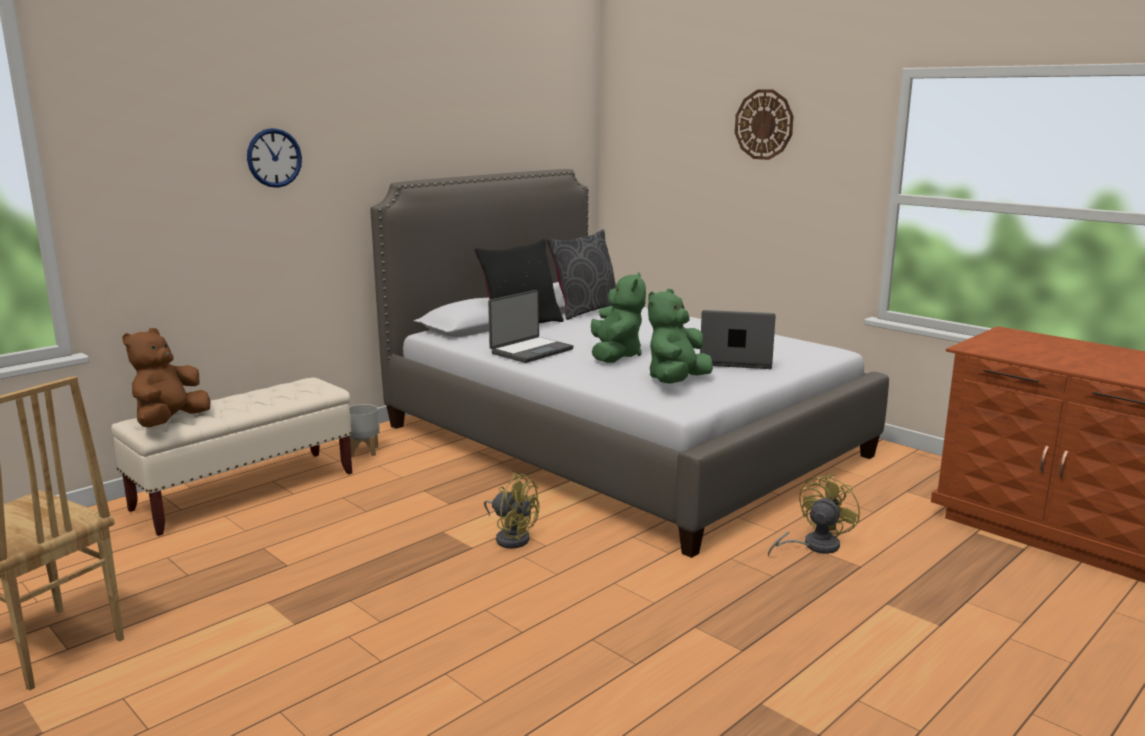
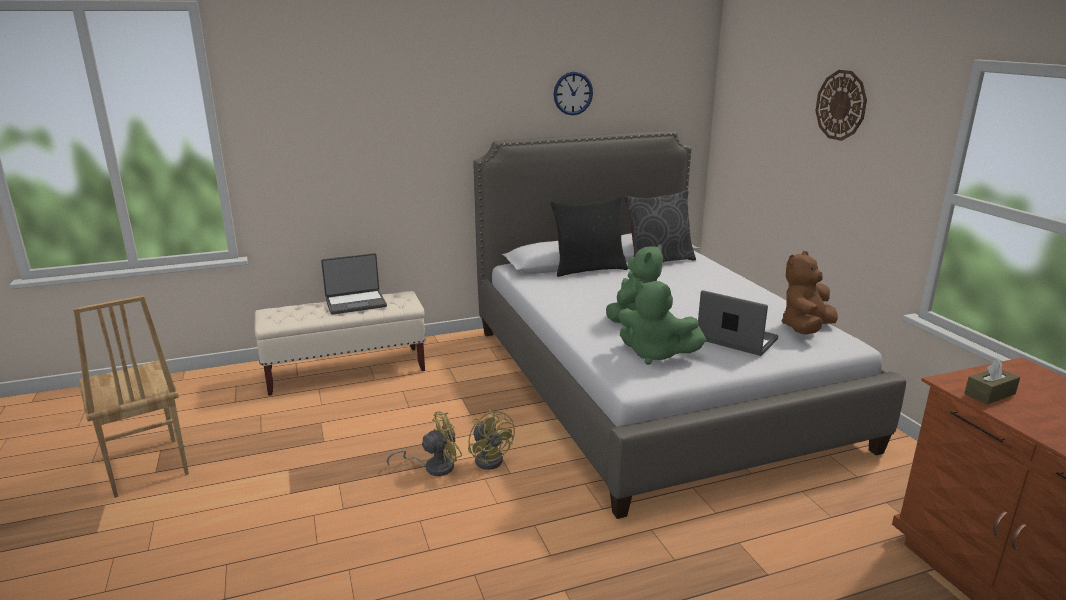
camera: 25 degrees right, 5 degrees up
(170, 422) = (286, 316): brown plush toy -> brown plush toy (805, 329)
(274, 158) = (395, 119): wall clock -> wall clock (573, 93)
(364, 451) = (448, 353): grey planter -> none
(530, 351) = (568, 298): laptop -> laptop (356, 303)
(676, 381) = (655, 354): green plush toy -> green plush toy turned 120 degrees counterclockwise
(813, 546) = (739, 538): yellow fan -> yellow fan (433, 466)
(1004, 350) = (989, 394): none -> brown tissue box

